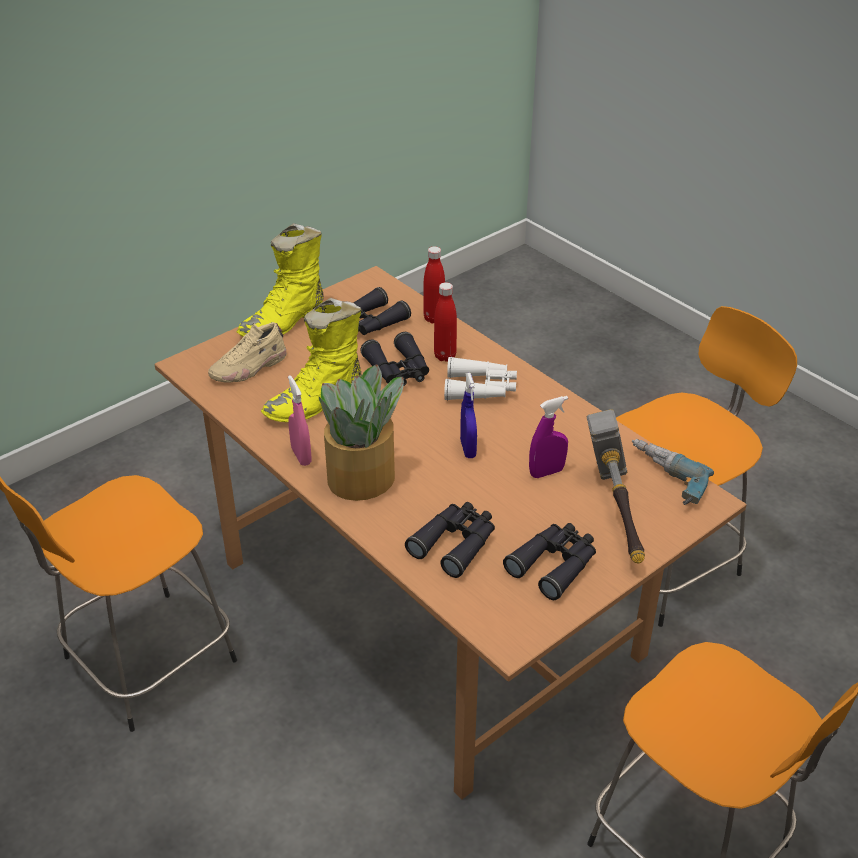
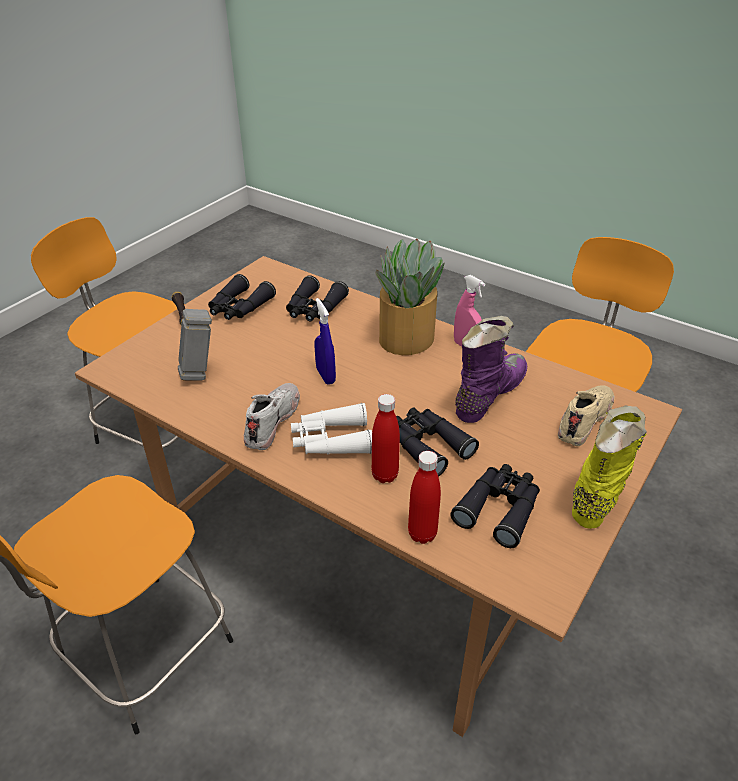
camera: 165 degrees right, 0 degrees up
(316, 402) = (488, 395): yellow boot -> purple boot
(531, 413) = (272, 421): none -> white shoe
(546, 472) = (250, 368): purple spray bottle -> none
(662, 479) = (145, 379): power drill -> none

